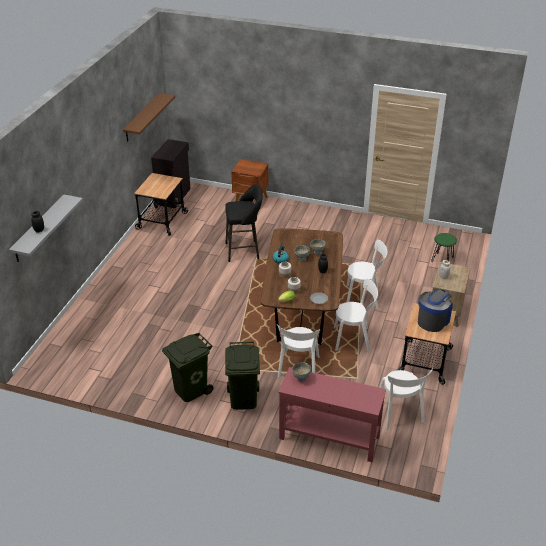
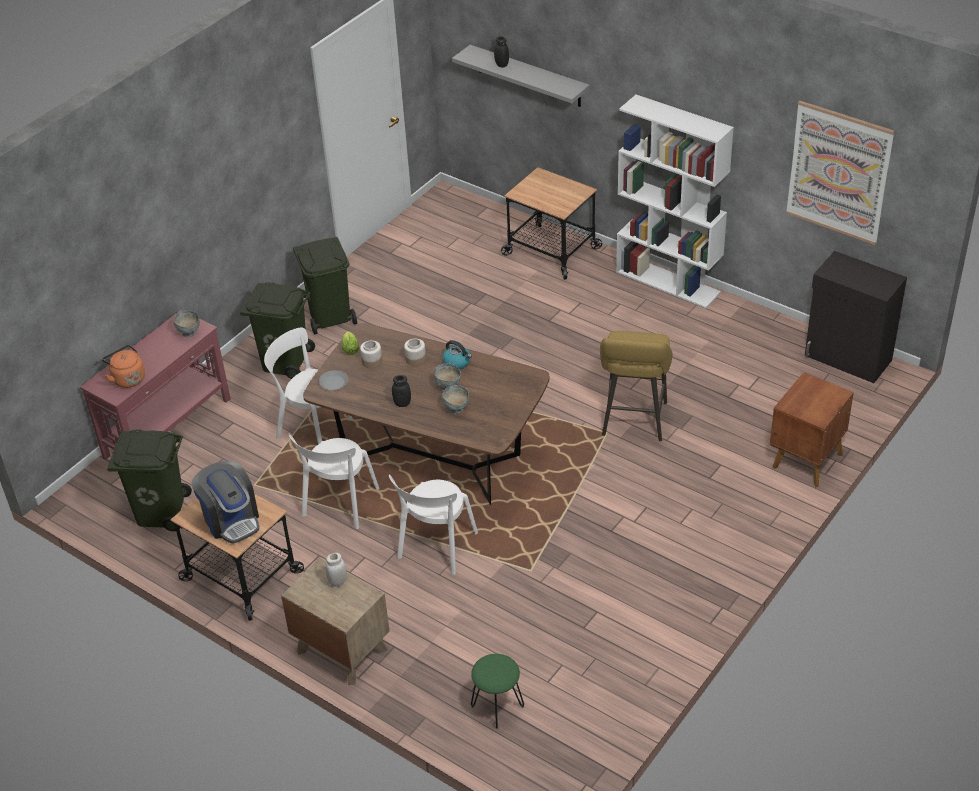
camera: 110 degrees right, 5 degrees up
(122, 256) = (668, 282): none -> white bookcase
(142, 117) = (838, 172): brown shelf -> picture
(161, 221) = (764, 334): cart -> cart (552, 251)
(244, 251) = (634, 422): black stool -> yellow stool
(358, 393) = (127, 378): none -> orange kettle
(399, 413) = (161, 511): white chair -> green trash can

